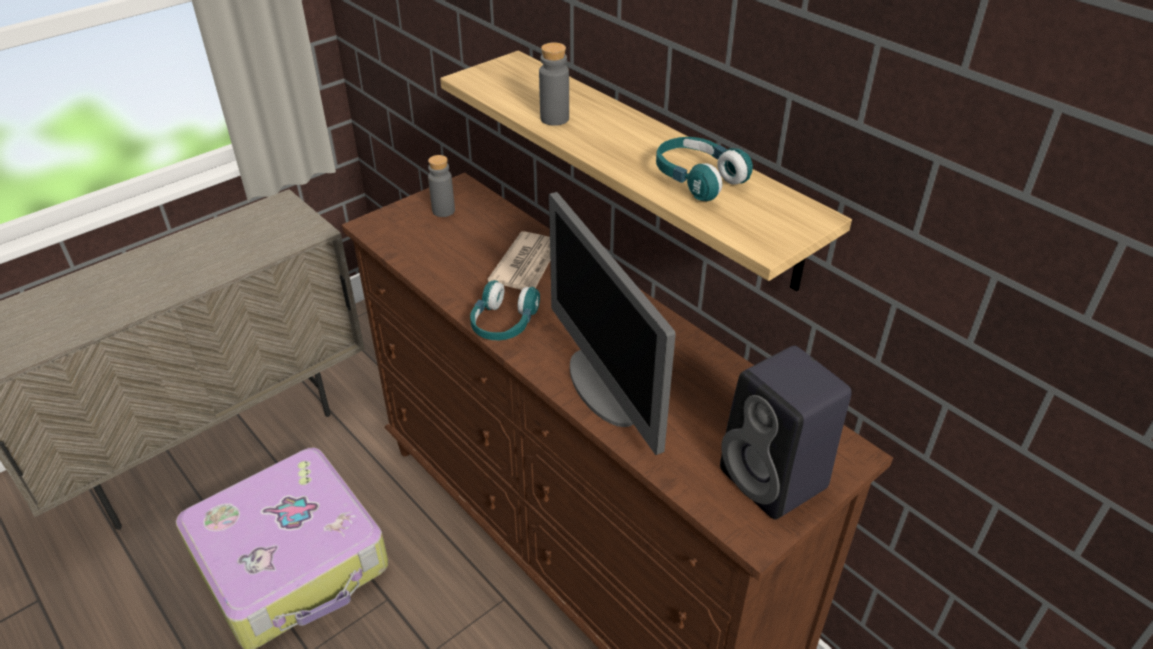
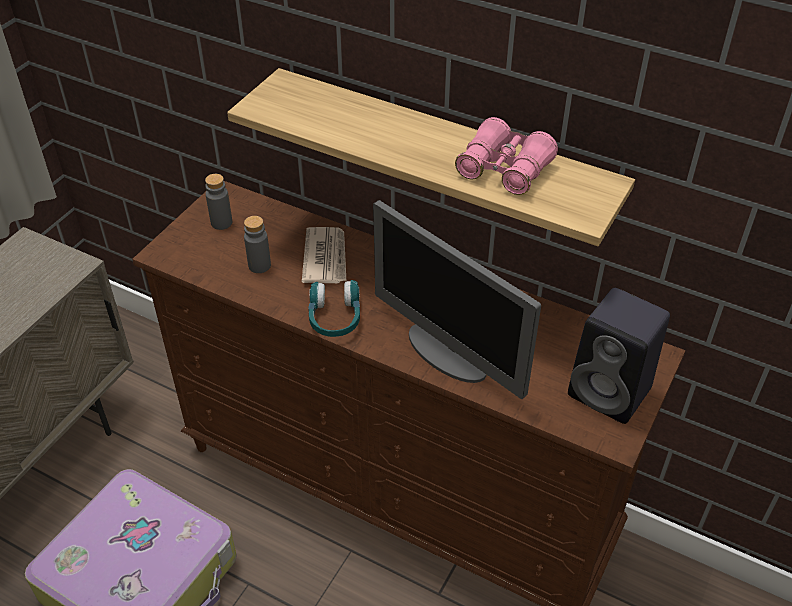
camera: 20 degrees left, 5 degrees up
(554, 118) = (355, 134): grey bottle -> grey bottle (259, 265)
(697, 179) = (504, 169): turquoise headphones -> pink binoculars

